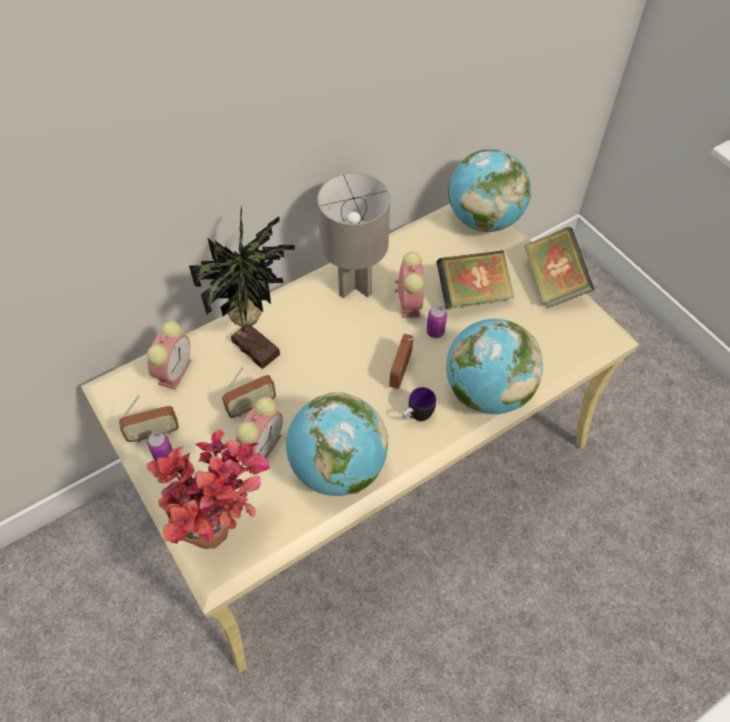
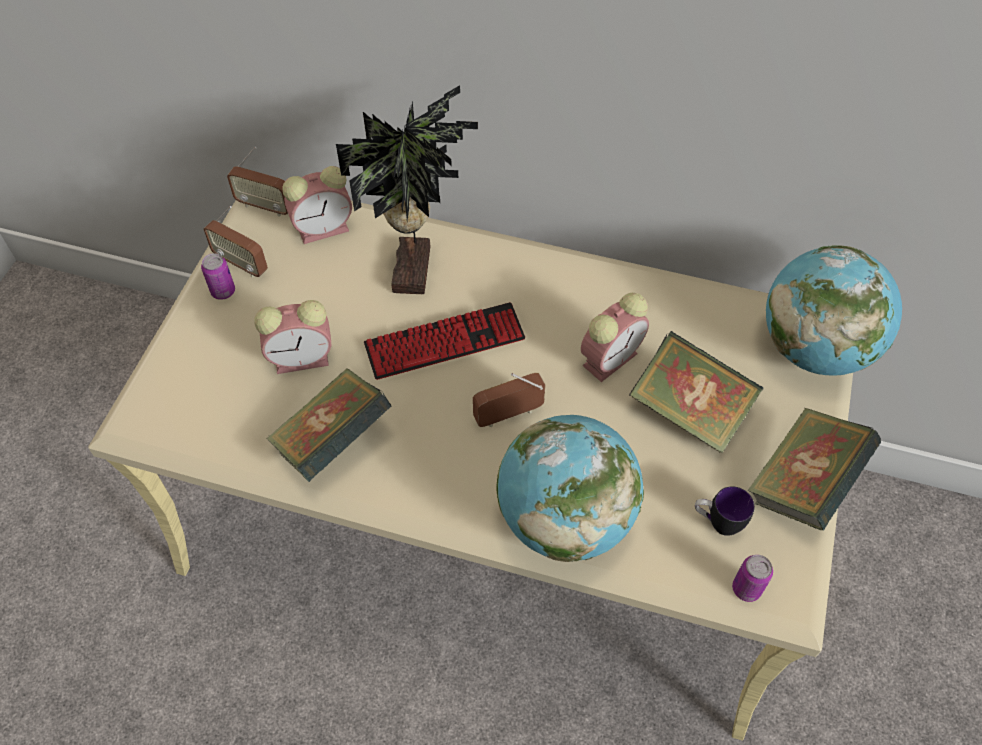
camera: 50 degrees right, 0 degrees up
(225, 528) = (184, 396): potted plant -> none
(251, 406) = (341, 316): radio -> radio (265, 206)
(324, 368) = (445, 342): none -> keyboard
(338, 468) = (333, 441): globe -> book
(355, 284) = (581, 293): grey table lamp -> none
(416, 417) = (463, 471): mug -> mug (717, 523)
(435, 332) = (596, 411): can -> can (746, 588)

